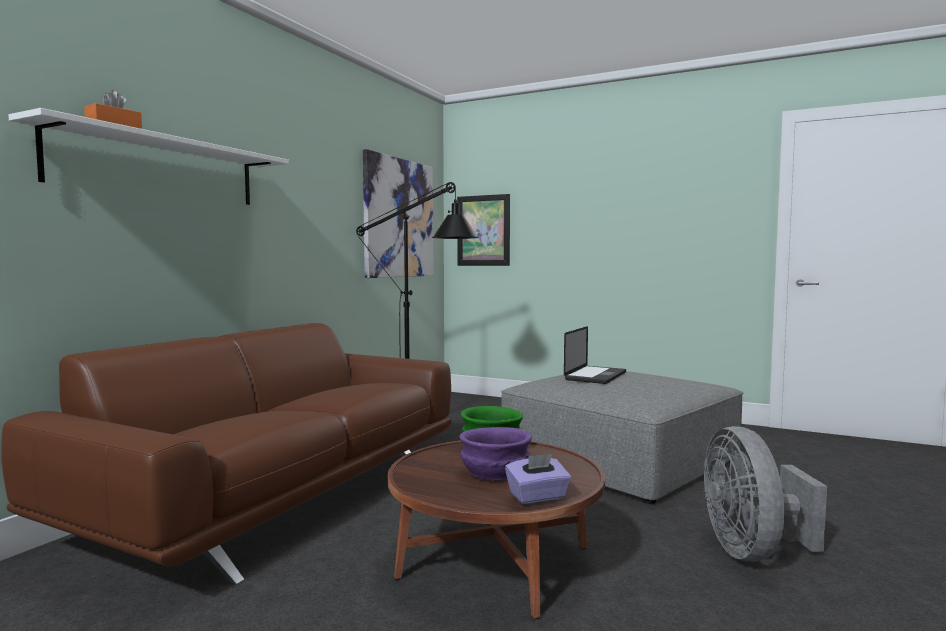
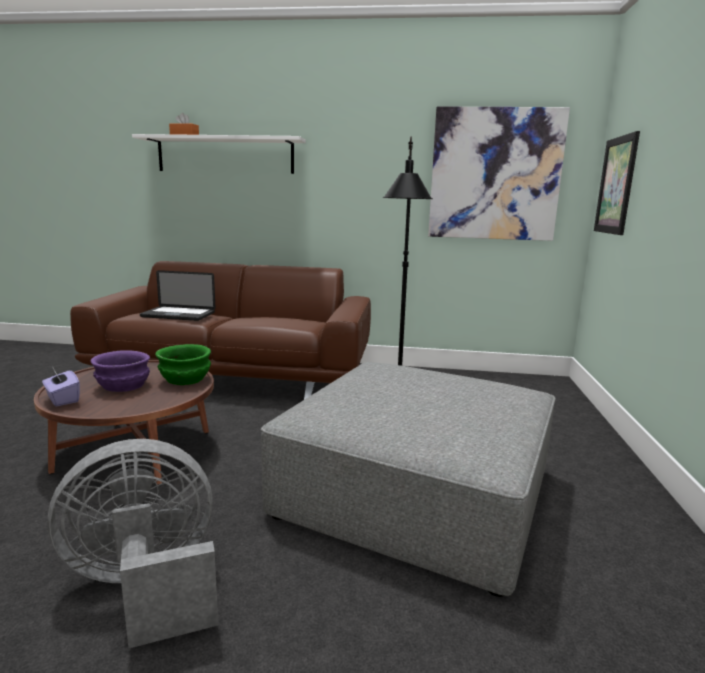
camera: 70 degrees right, 10 degrees up
(595, 376) = (438, 384): laptop -> laptop (178, 315)

